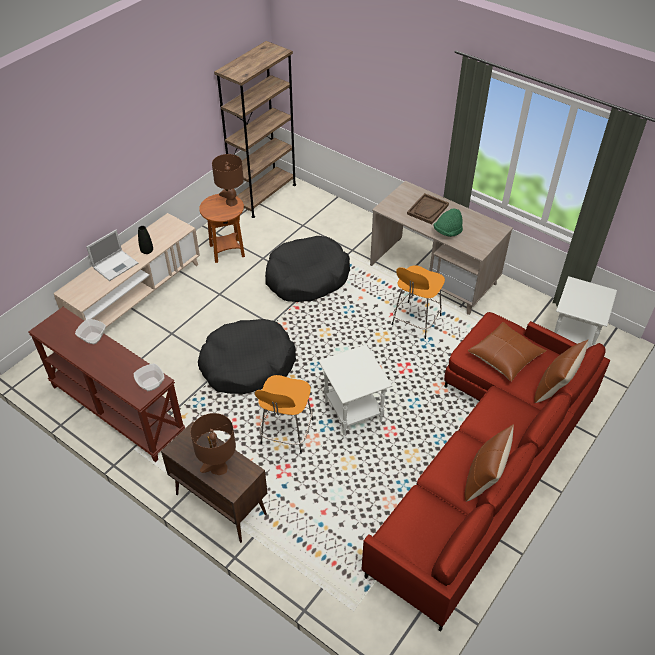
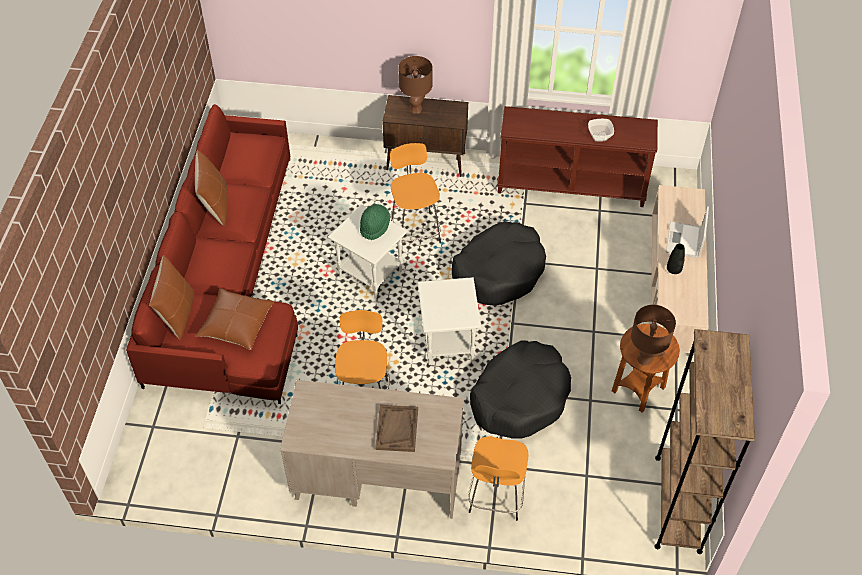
camera: 150 degrees right, 5 degrees up
(151, 384) = (515, 125): bowl -> none
(366, 236) = (496, 497): none -> orange stool
(447, 232) = (355, 404): green hat -> green hat (374, 226)
(573, 340) = (178, 456): white side table -> white side table (448, 342)

